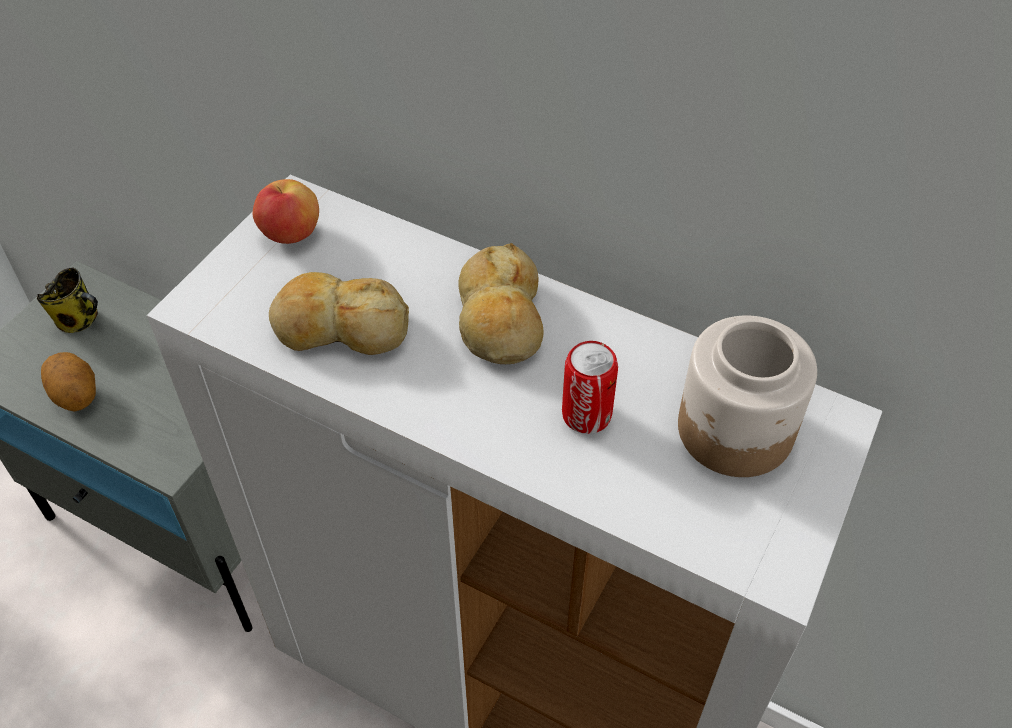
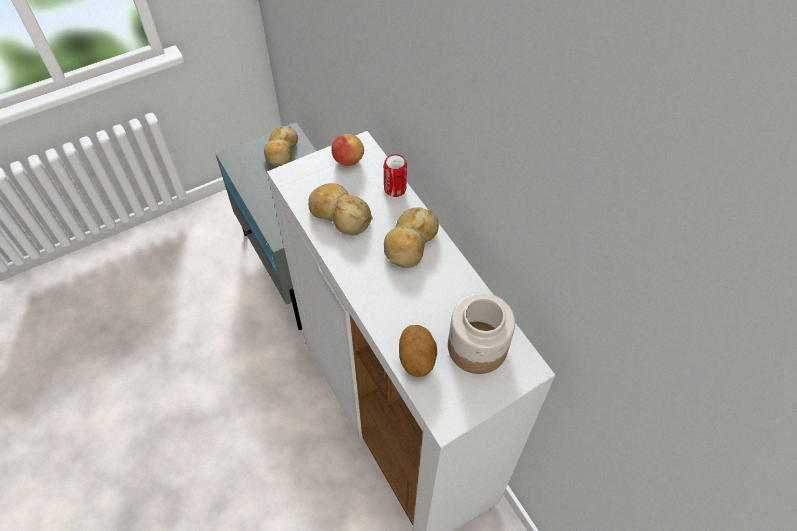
camera: 30 degrees right, 5 degrees up
(76, 395) = (261, 187): potato -> potato (417, 359)
(80, 320) = (281, 151): mug -> bread
(586, 415) = (415, 306): can -> can (395, 189)

